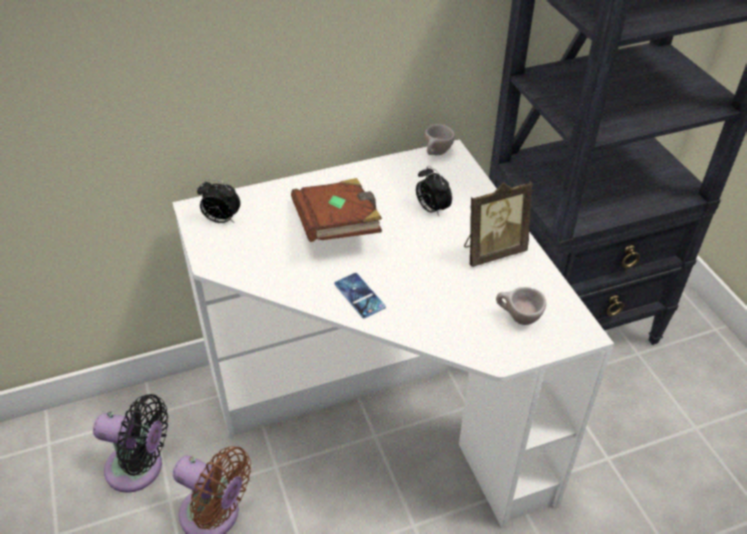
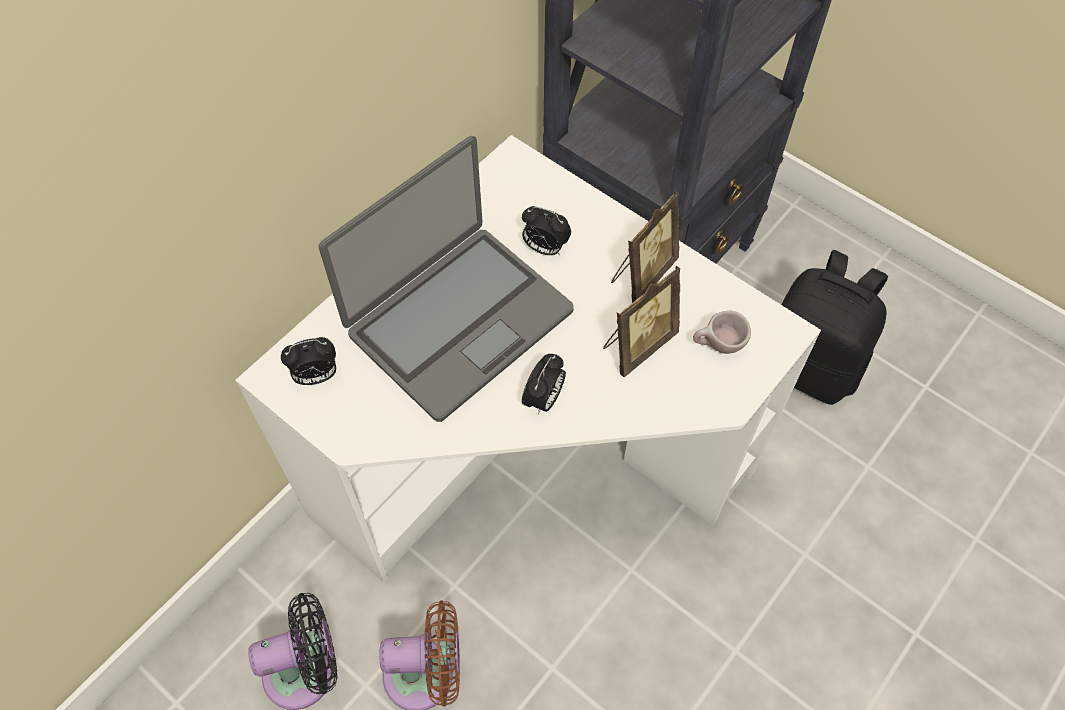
camera: 30 degrees left, 15 degrees up
(338, 226) = (458, 321): brown book -> laptop
(359, 295) = (544, 399): phone -> alarm clock
(436, 154) = (500, 168): beige cup -> none
(455, 291) = (637, 344): none -> picture frame
(660, 449) = (809, 365): none -> black backpack

